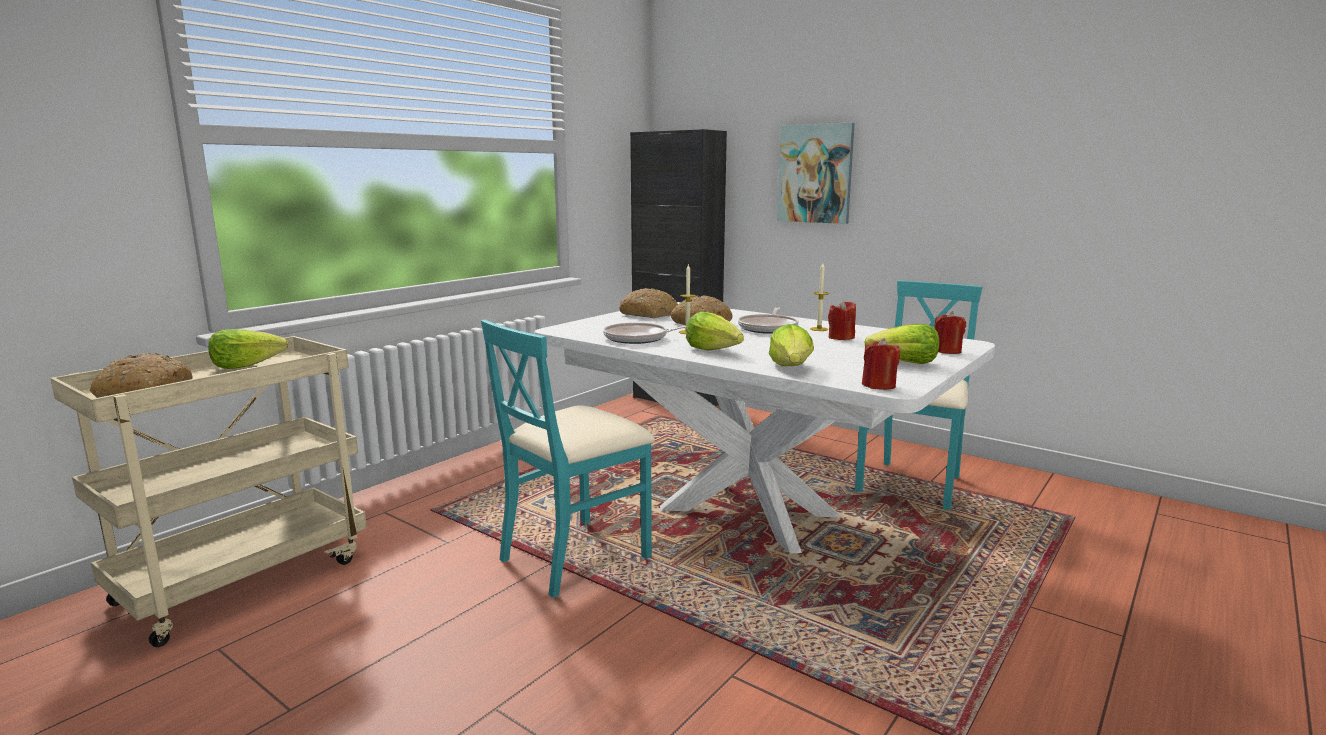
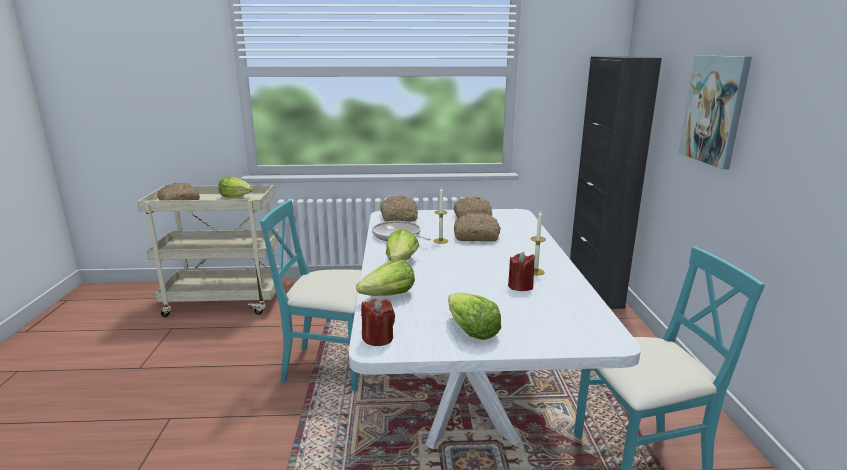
camera: 50 degrees right, 5 degrees up
(581, 328) = (400, 217): none -> bread
(768, 328) = (502, 257): frying pan -> none
(946, 351) = (552, 338): red candle -> none

